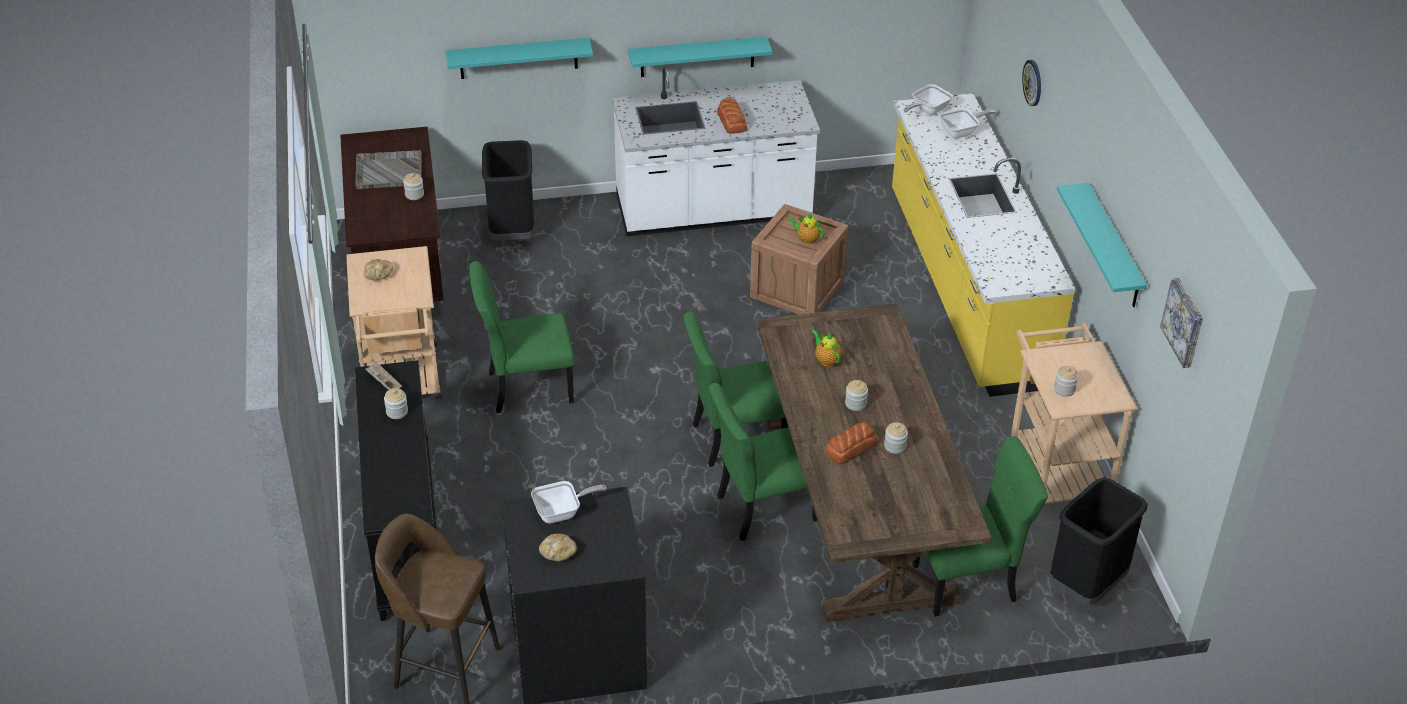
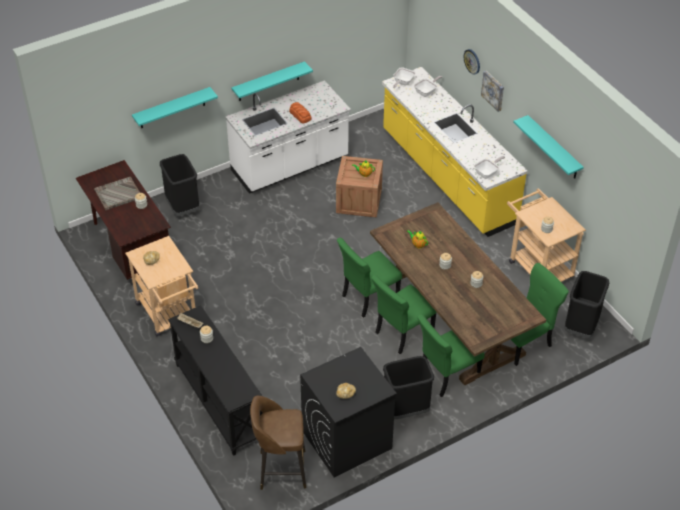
camera: 20 degrees left, 5 degrees up
(526, 387) = (241, 299): green chair -> green chair (446, 375)
(562, 512) = (335, 371): frying pan -> frying pan (487, 173)
(703, 633) = (405, 410): none -> black trash can
(850, 448) = (454, 291): bread -> none
(1184, 322) = (616, 185): picture -> picture (493, 90)

